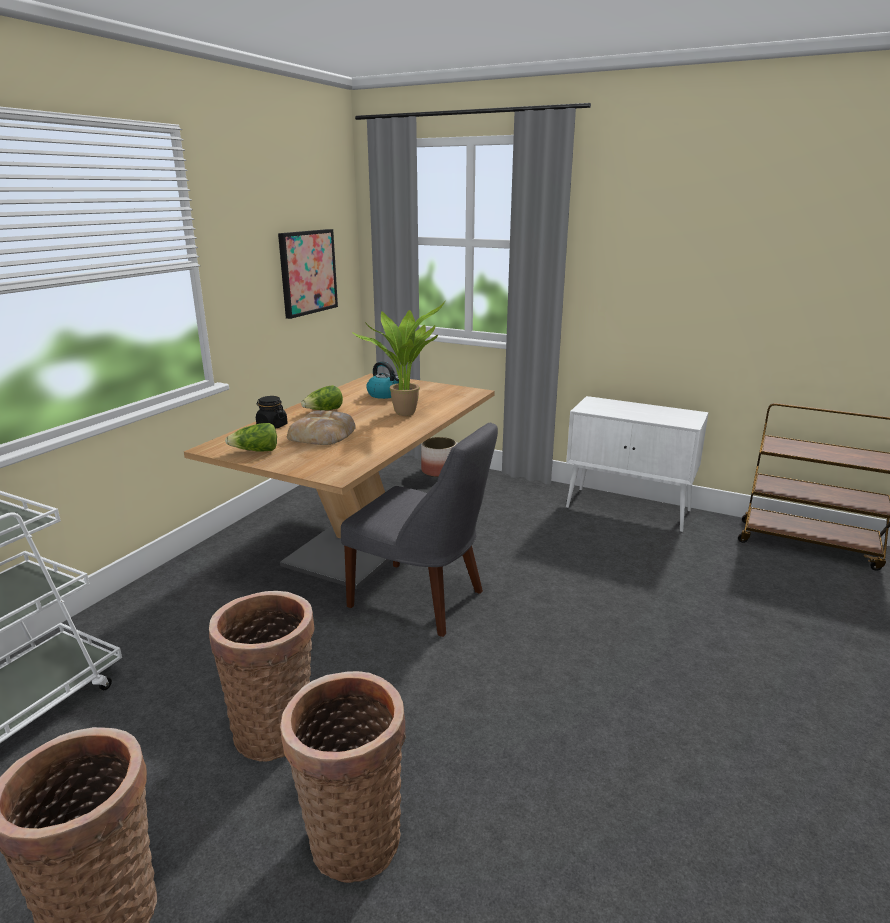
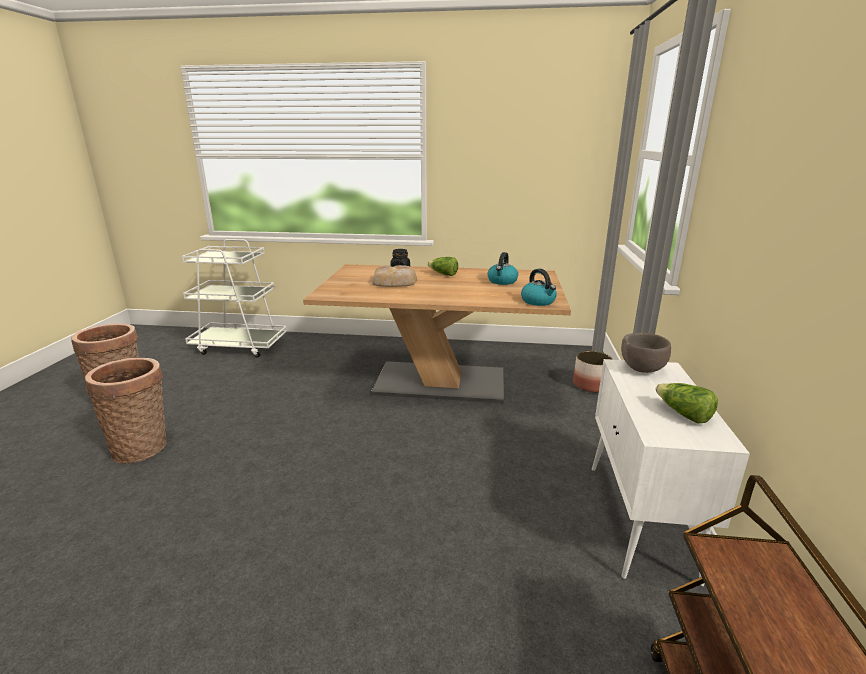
camera: 70 degrees right, 0 degrees up
(256, 451) = (353, 274): lettuce -> lettuce (683, 414)
(274, 727) = (228, 404): basket -> none
(307, 272) = (544, 175): picture -> none
(405, 412) = (465, 292): potted plant -> none
(422, 600) = (368, 422): grey chair -> none
(463, 394) = (538, 301): none -> kettle
(593, 406) = (641, 369): none -> brown bowl

